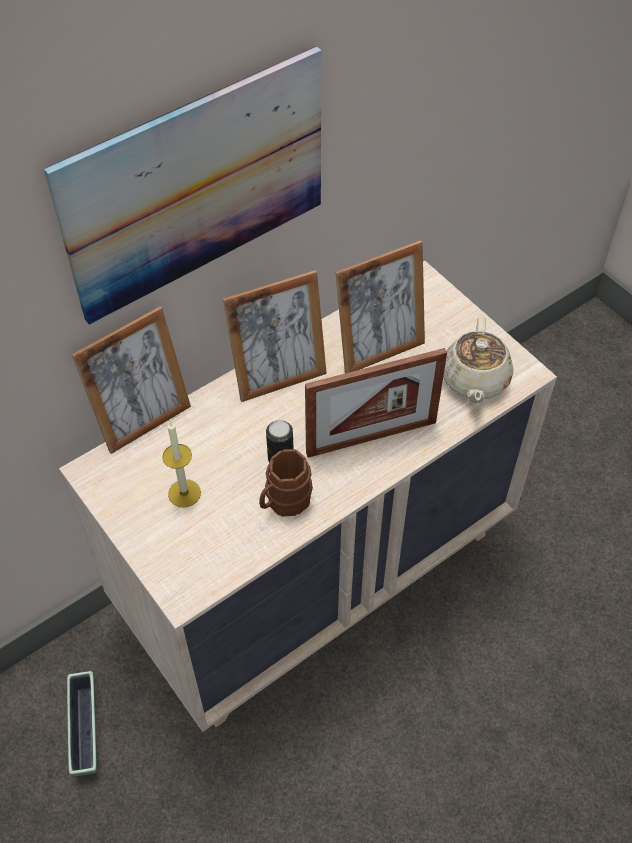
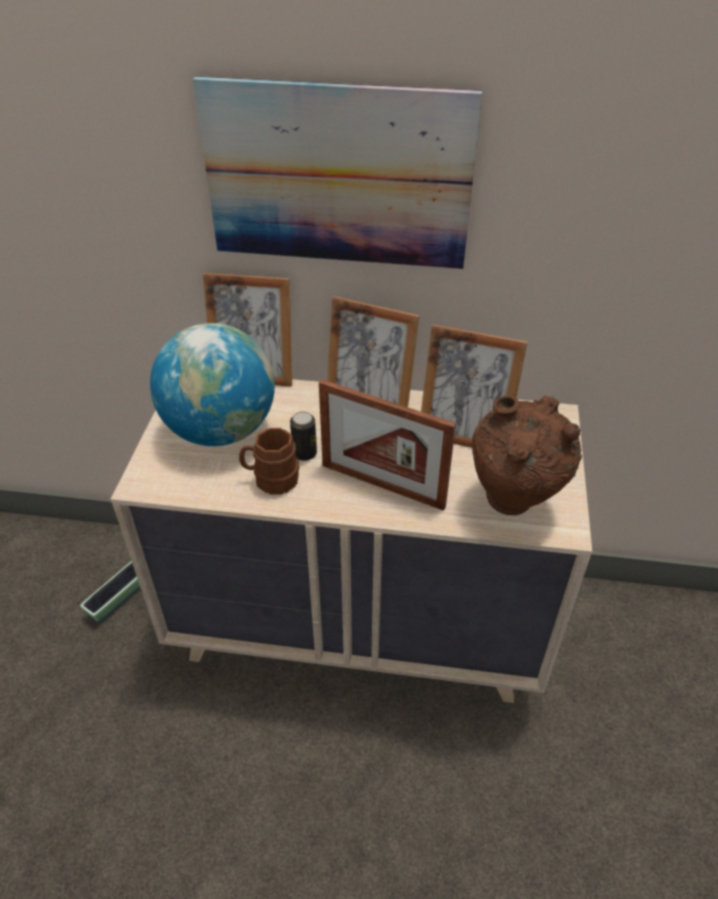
camera: 45 degrees right, 10 degrees down
(184, 493) = (220, 430): candle -> globe
(474, 380) = (513, 505): beige teapot -> brown vase

